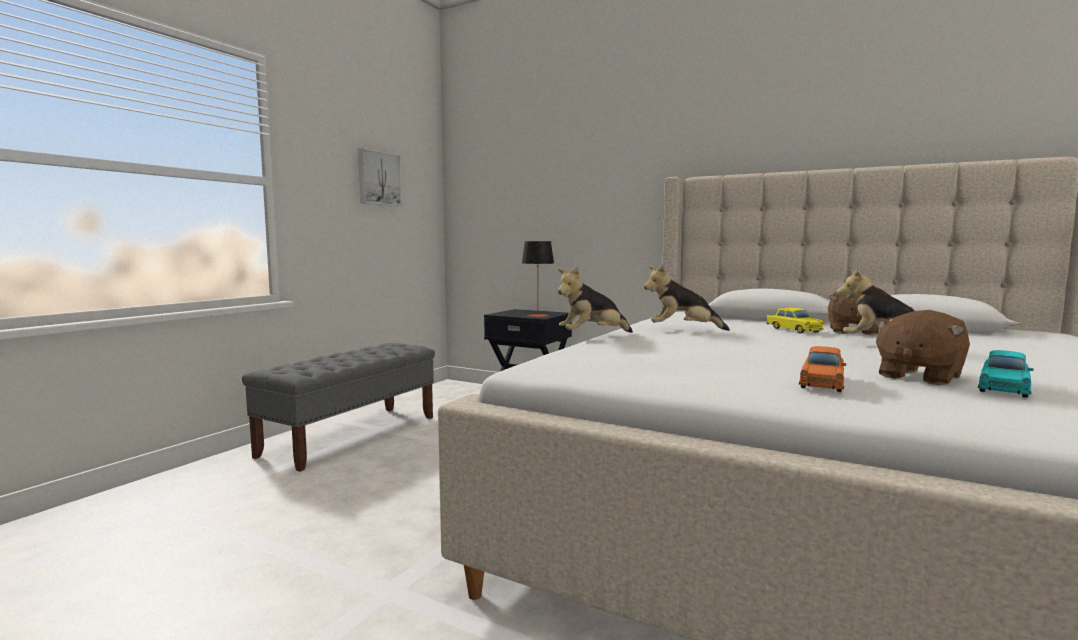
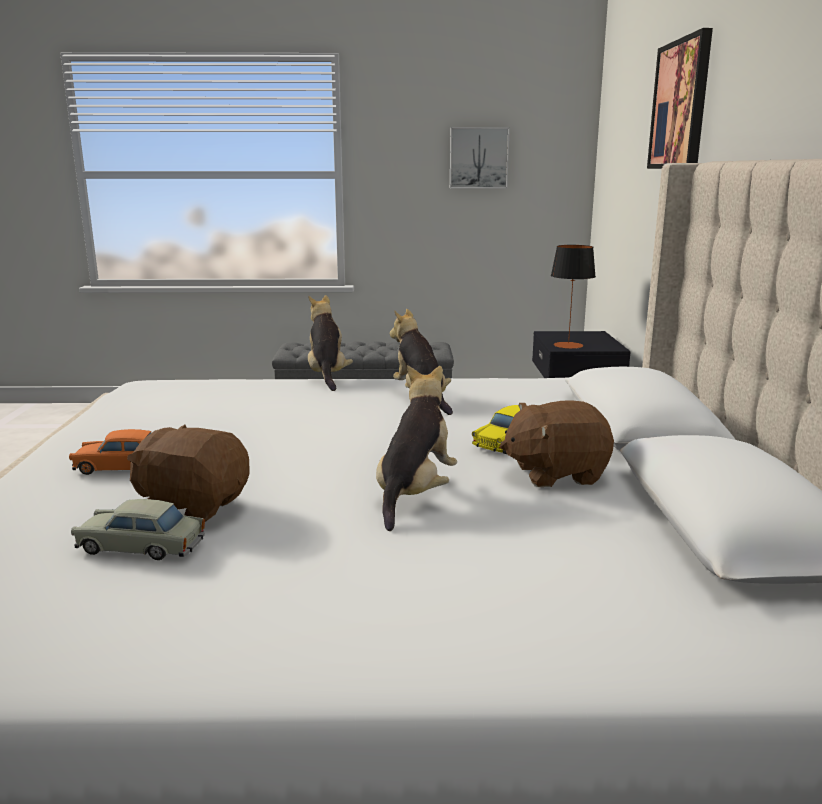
camera: 60 degrees right, 10 degrees up
(592, 336) = (327, 376): plush toy -> plush toy turned 45 degrees clockwise
(607, 148) = (680, 105): none -> picture
(1004, 388) = (141, 547): turquoise toy car -> beige toy car

